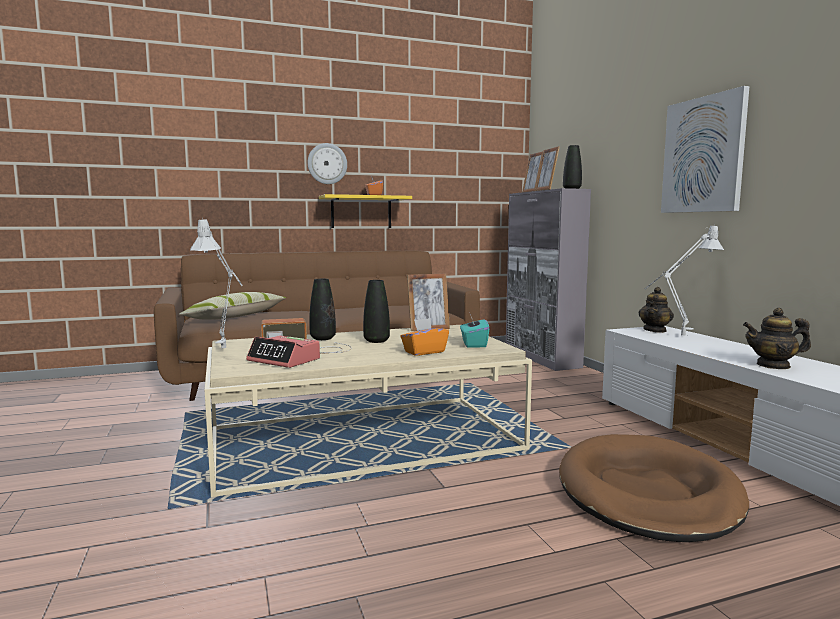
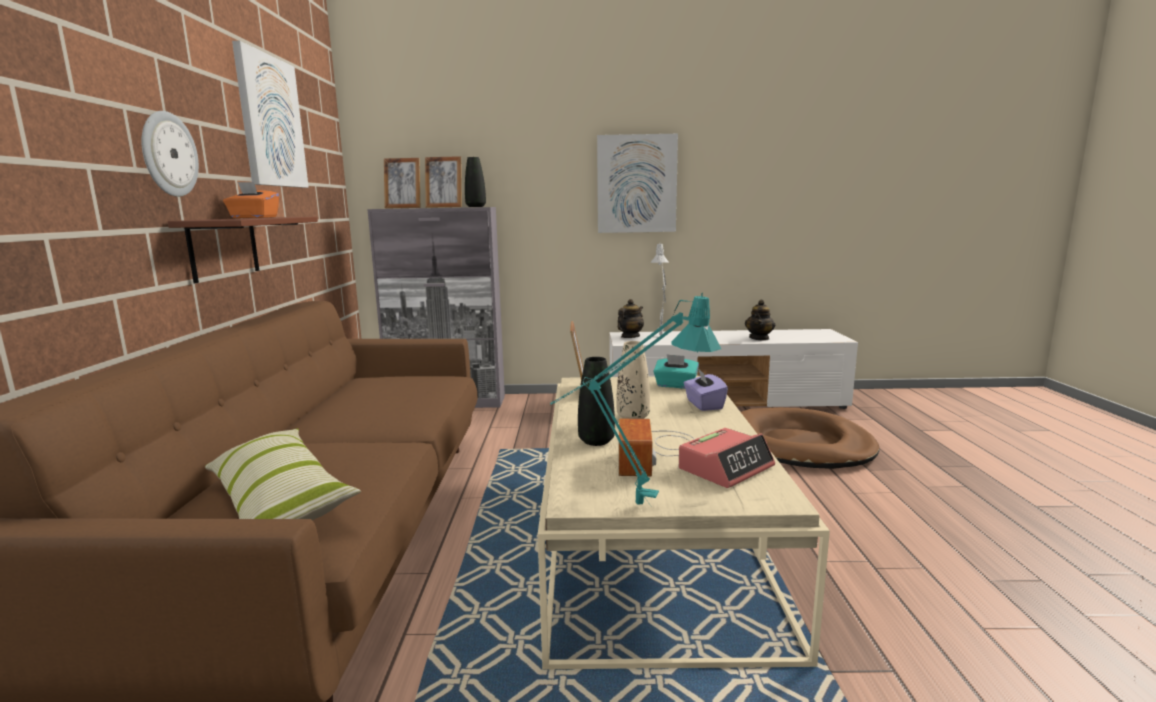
camera: 70 degrees left, 5 degrees up
(226, 348) = (628, 504): grey table lamp -> turquoise table lamp
(361, 212) = (224, 248): yellow shelf -> brown shelf
(376, 341) = (633, 417): black vase -> beige vase
(424, 352) = (704, 404): orange tissue box -> purple tissue box
(427, 139) = (270, 122): none -> picture
(655, 330) = (630, 337): teapot -> teapot turned 105 degrees counterclockwise

